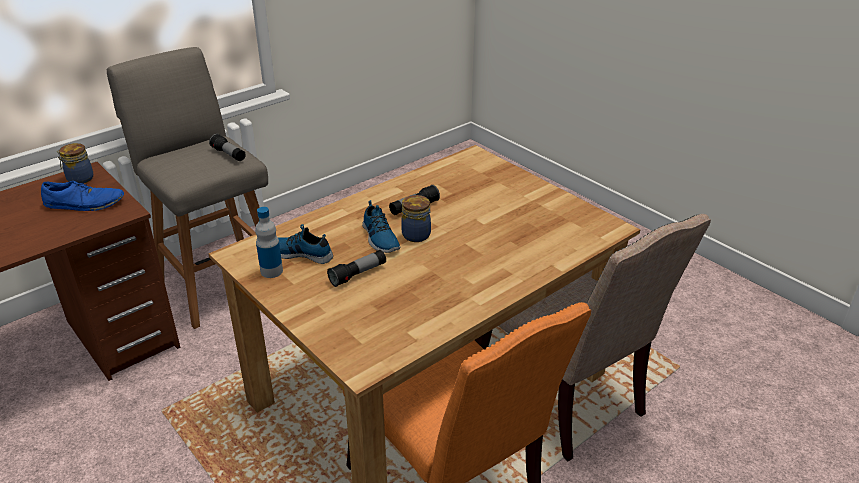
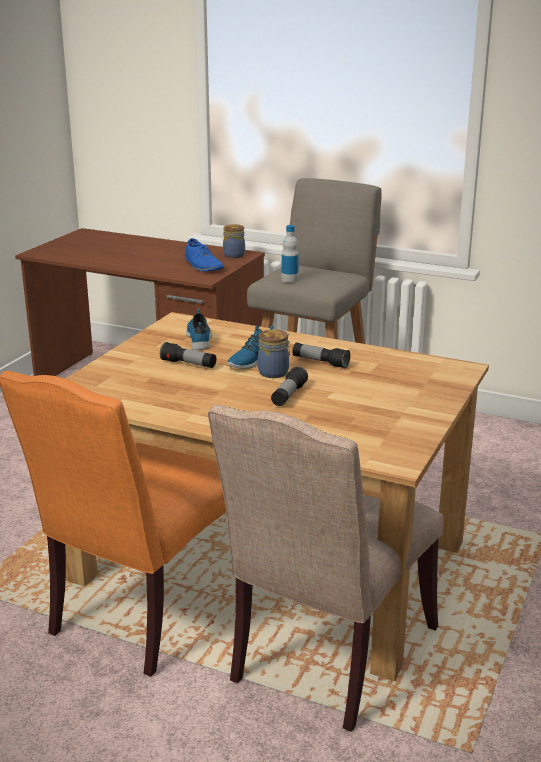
camera: 65 degrees right, 10 degrees down
(229, 154) = (326, 282): flashlight -> flashlight (288, 395)
(271, 271) = (165, 335): bottle -> bottle (289, 280)

